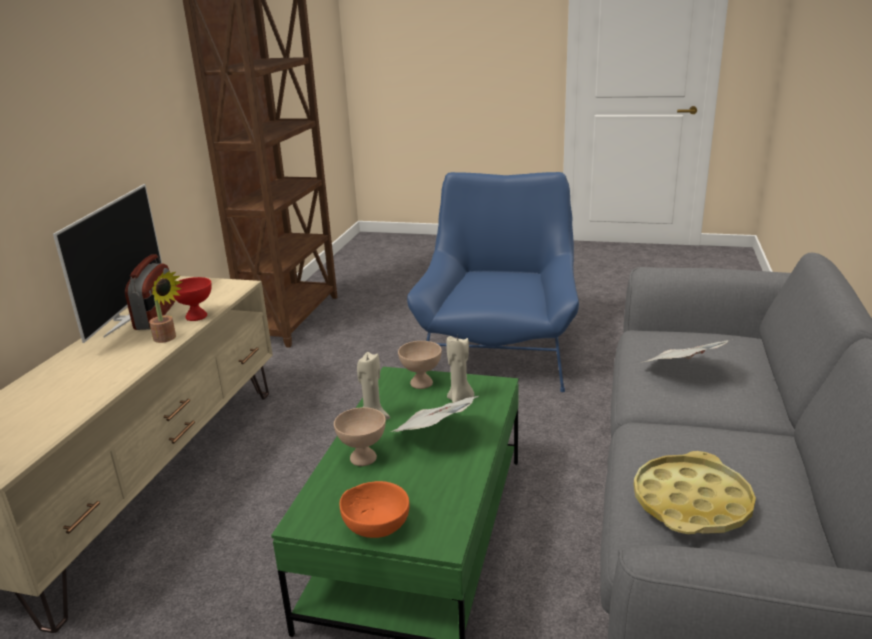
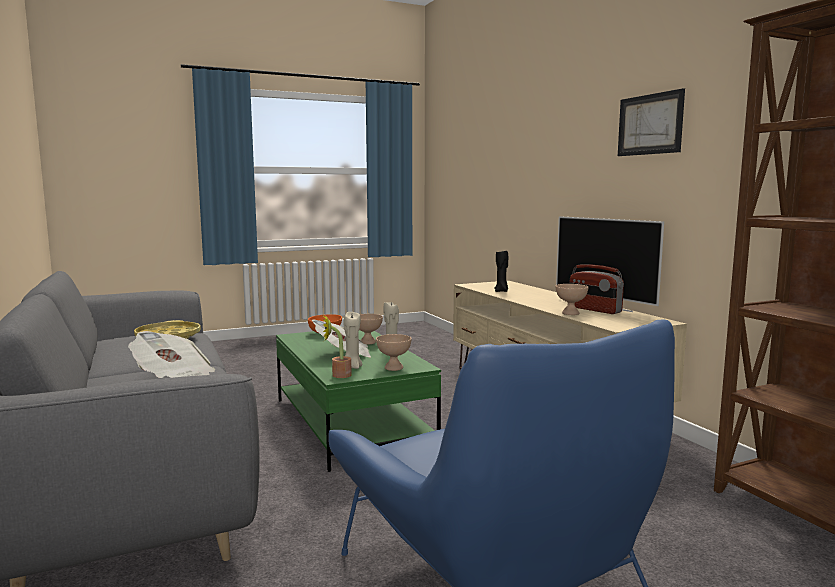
camera: 140 degrees right, 15 degrees down
(59, 409) = (501, 291): none -> black candle
(71, 72) = (650, 124): none -> picture
(168, 338) = (546, 306): potted plant -> potted plant (337, 375)
(197, 316) = (570, 313): red bowl -> beige bowl

